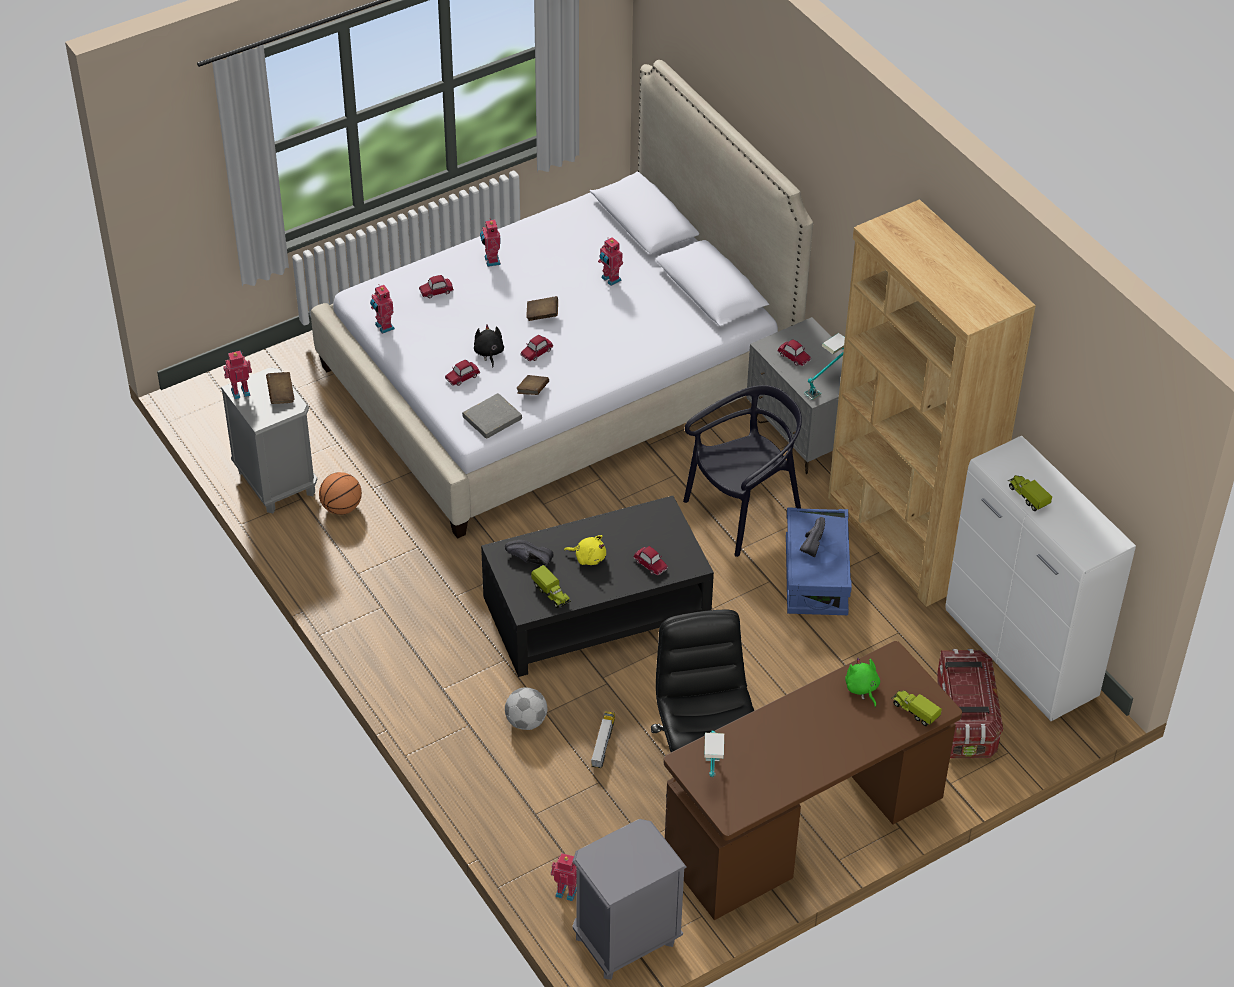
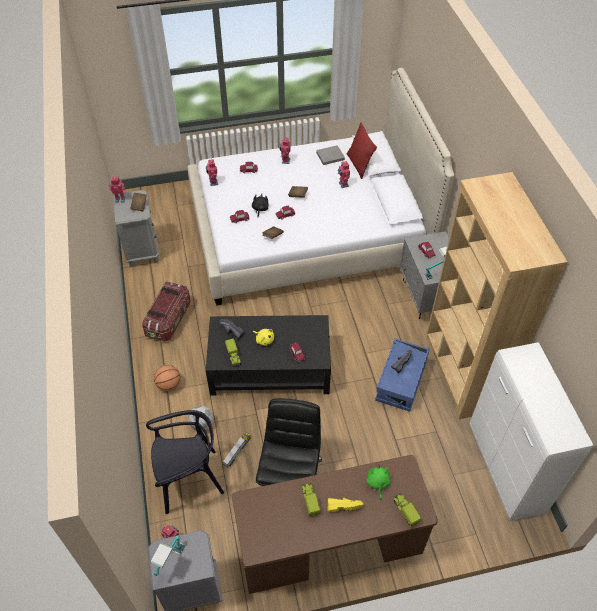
camera: 20 degrees right, 5 degrees up
(341, 508) = (167, 273): basketball -> basketball (169, 385)
(492, 419) = (244, 246): grey book -> grey book (330, 156)
(622, 240) = (359, 165): none -> red pillow
(712, 774) = (256, 516): table lamp -> table lamp (171, 563)
(743, 512) = (375, 331): black chair -> black chair (189, 479)
(827, 728) = (343, 505): none -> yellow shoe
(965, 719) = (456, 502): storage box -> storage box (169, 319)
(1027, 497) = (527, 387): toy truck -> toy truck (310, 501)

